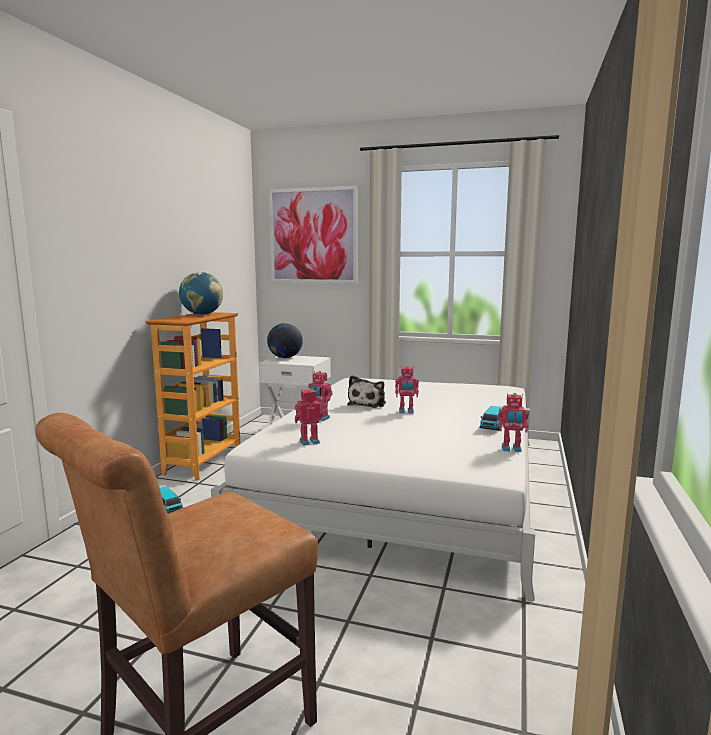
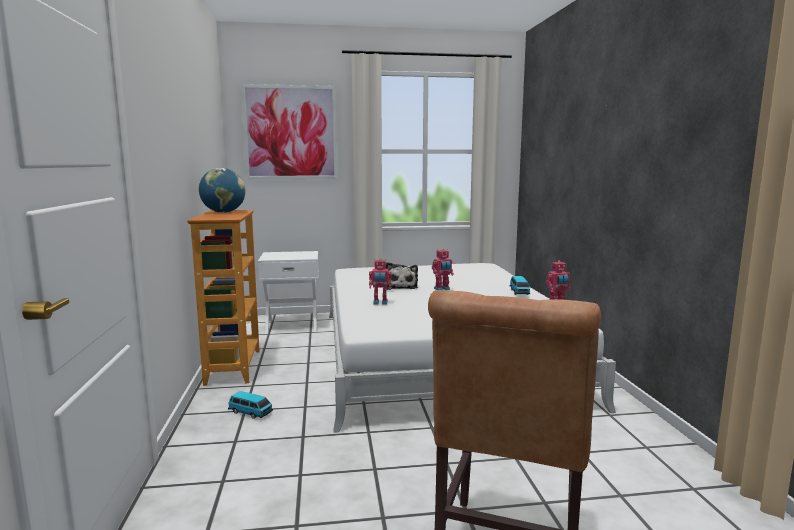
camera: 25 degrees left, 0 degrees up
(285, 357) = (275, 254): globe -> none
(309, 441) = (402, 321): toy robot -> none

